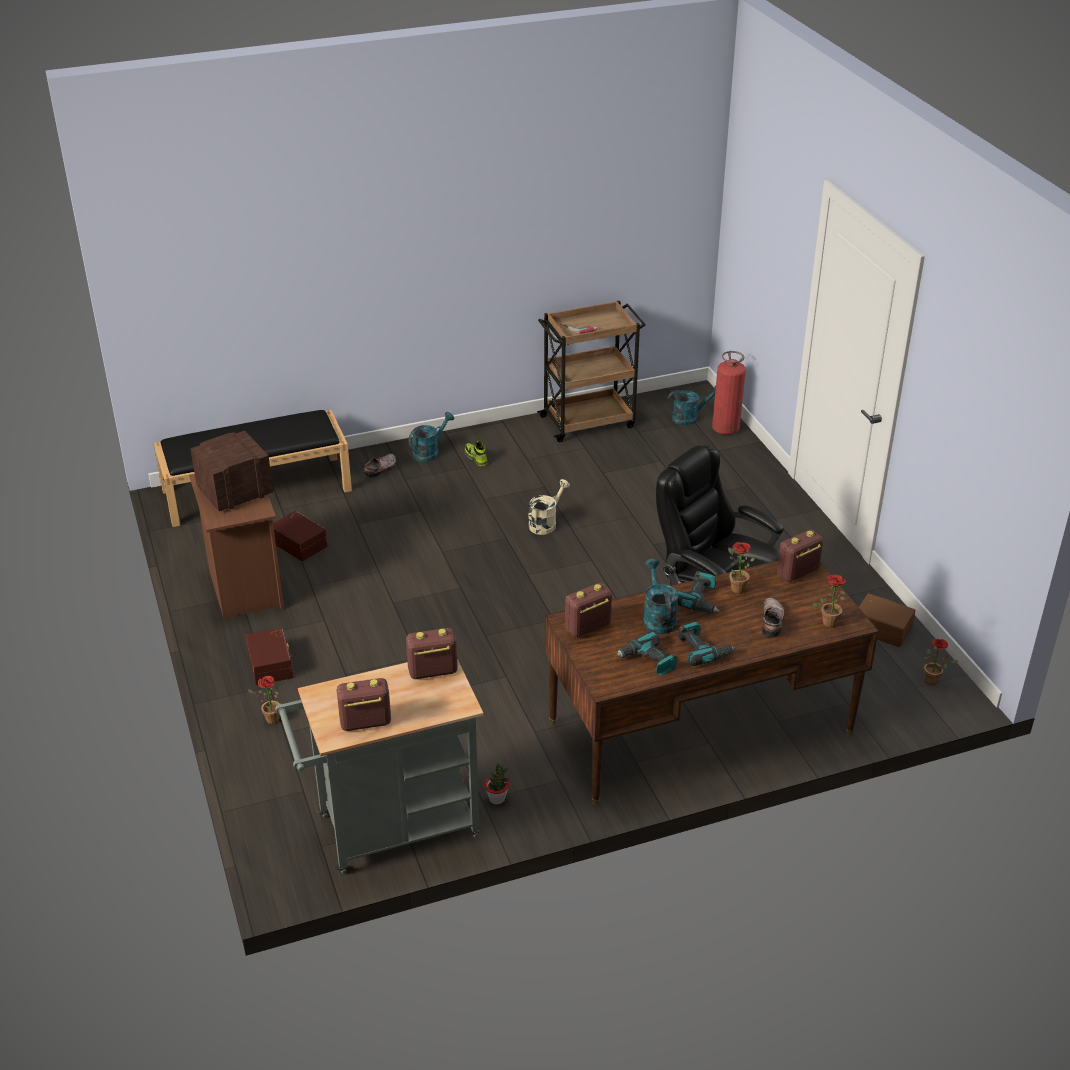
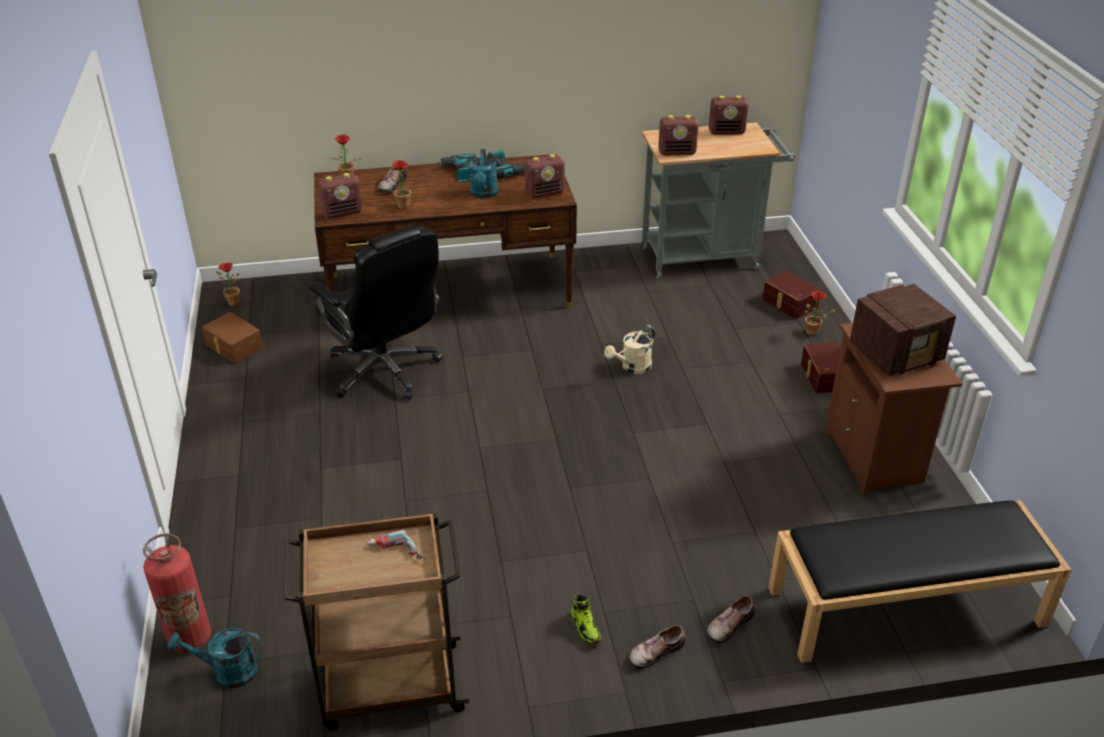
camera: 170 degrees left, 0 degrees up
(300, 543) = (824, 510): brown storage box -> brown storage box (789, 304)
(429, 452) = (655, 651): turquoise watering can -> shoe
(497, 799) = (625, 265): potted plant -> none
(545, 523) = (516, 502): beige watering can -> beige watering can (632, 368)
(701, 600) = (440, 202): power drill -> none

